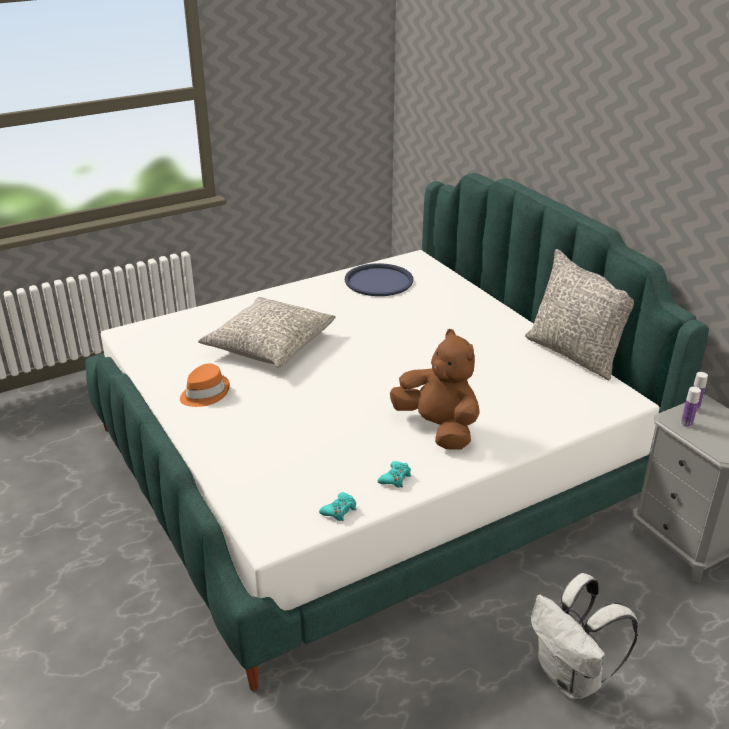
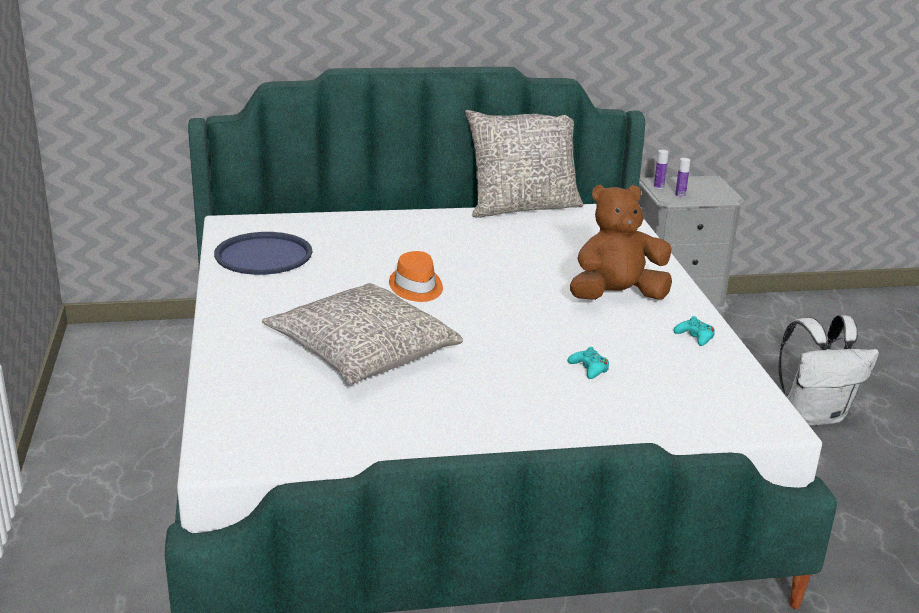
camera: 70 degrees left, 5 degrees down
(204, 393) = (452, 418): orange hat -> orange hat (416, 287)
(339, 510) = (739, 376): turquoise game controller -> turquoise game controller (589, 369)

